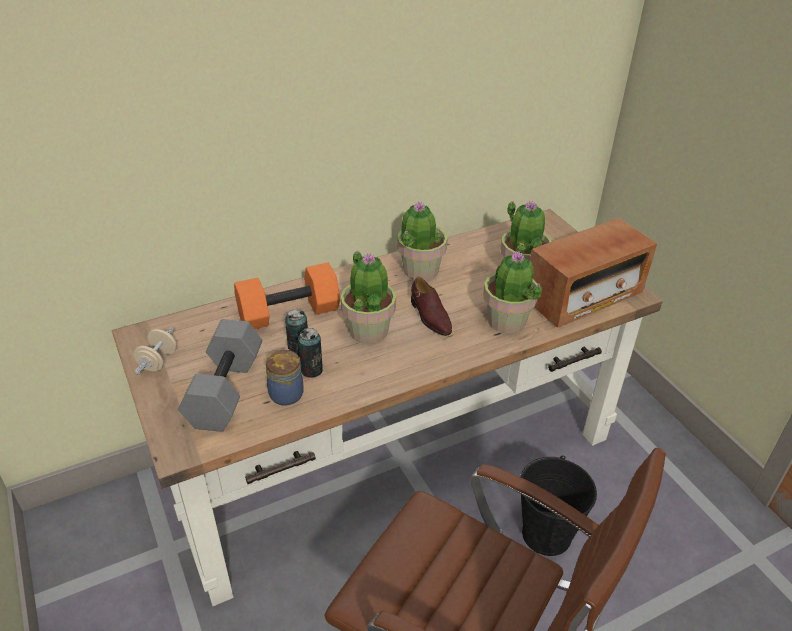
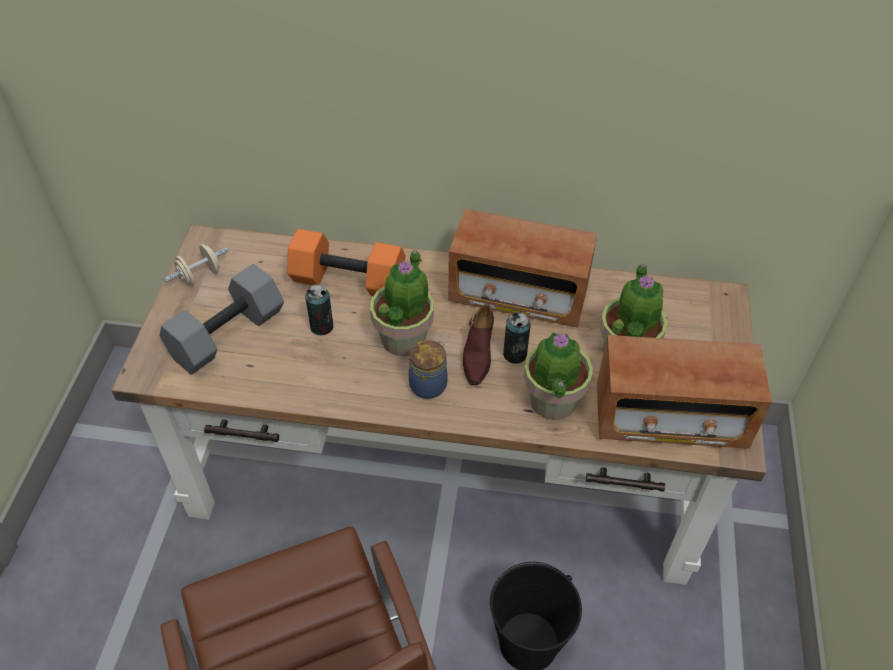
camera: 35 degrees right, 10 degrees up
(286, 393) = (273, 366): jar -> jar (429, 384)
(311, 370) = (314, 354): can -> can (515, 354)
(420, 270) = (518, 294): potted plant -> radio

